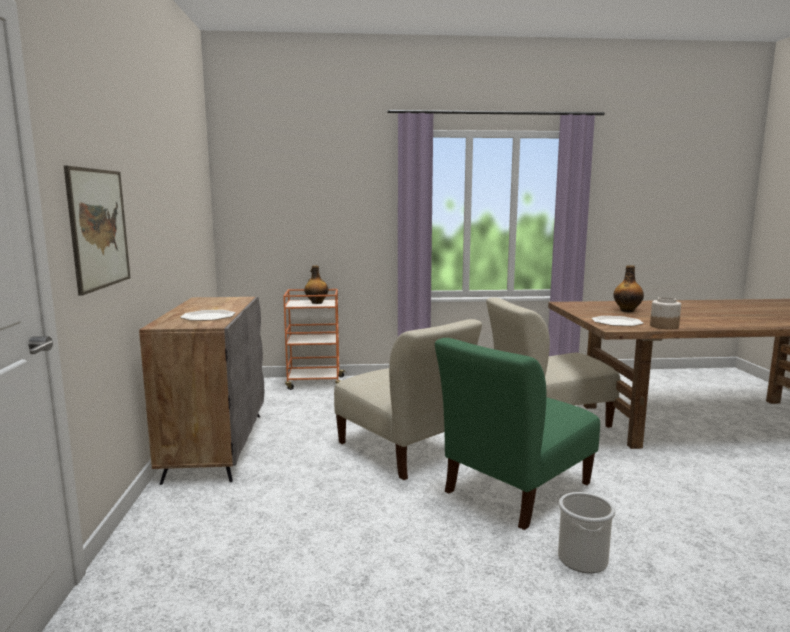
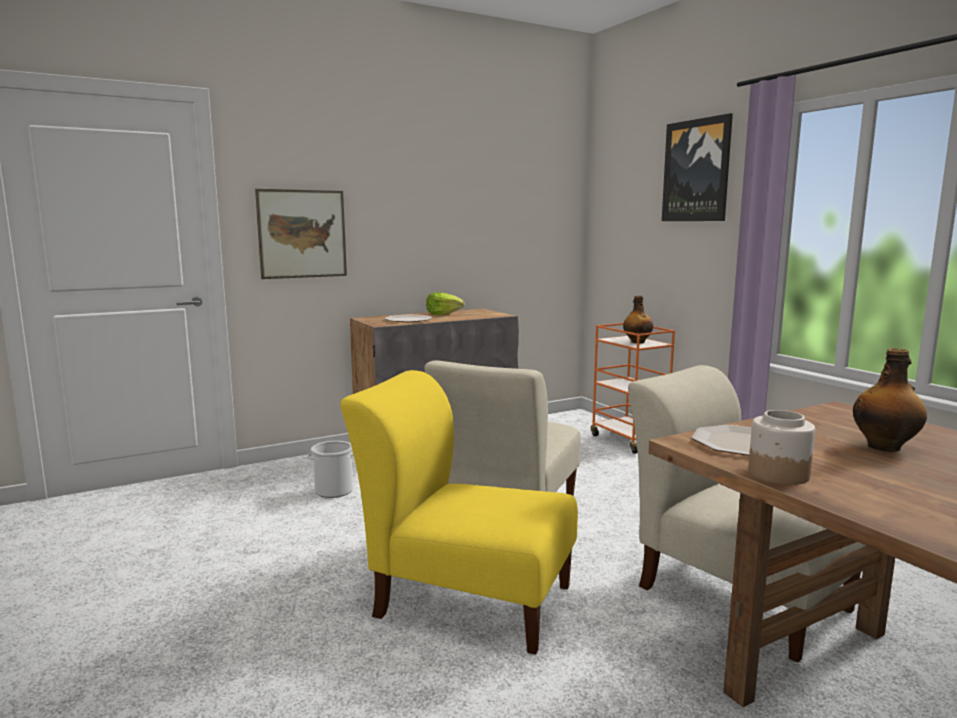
camera: 65 degrees right, 0 degrees up
(199, 307) = (443, 314): none -> lettuce
(343, 167) = (696, 171): none -> picture
(514, 491) = (466, 598): green chair -> yellow chair
(582, 559) = (328, 665): bucket -> bucket (334, 491)

